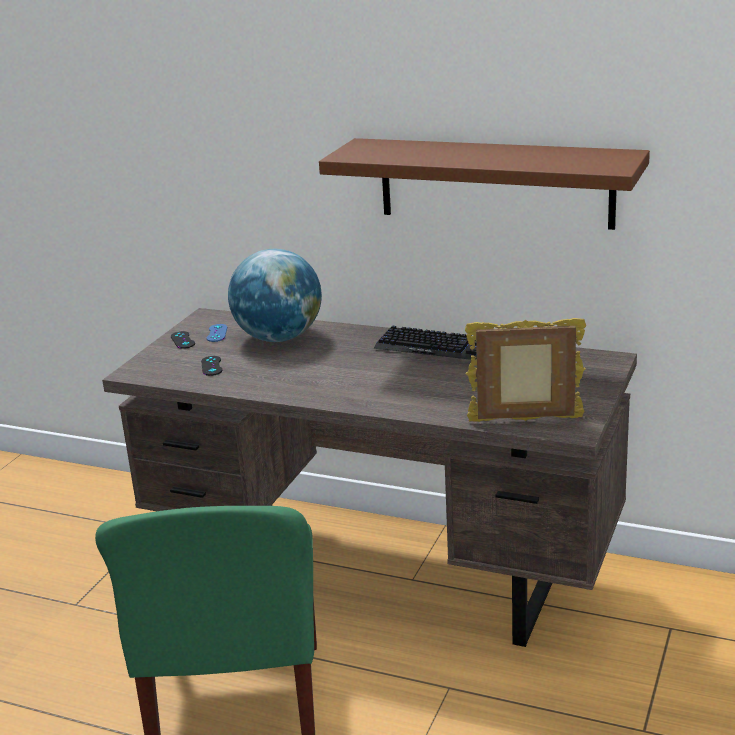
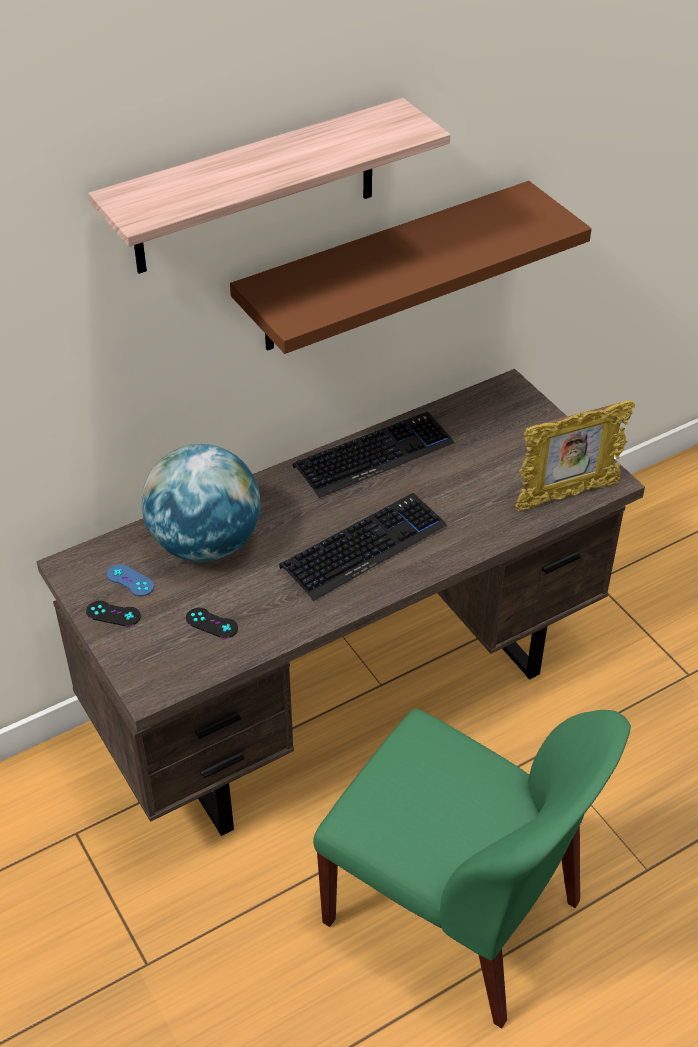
camera: 55 degrees left, 20 degrees up
(350, 379) = (363, 547): none -> keyboard
(375, 61) = (255, 188): none -> shelf
(525, 421) = (566, 496): picture frame -> picture frame turned 150 degrees counterclockwise

